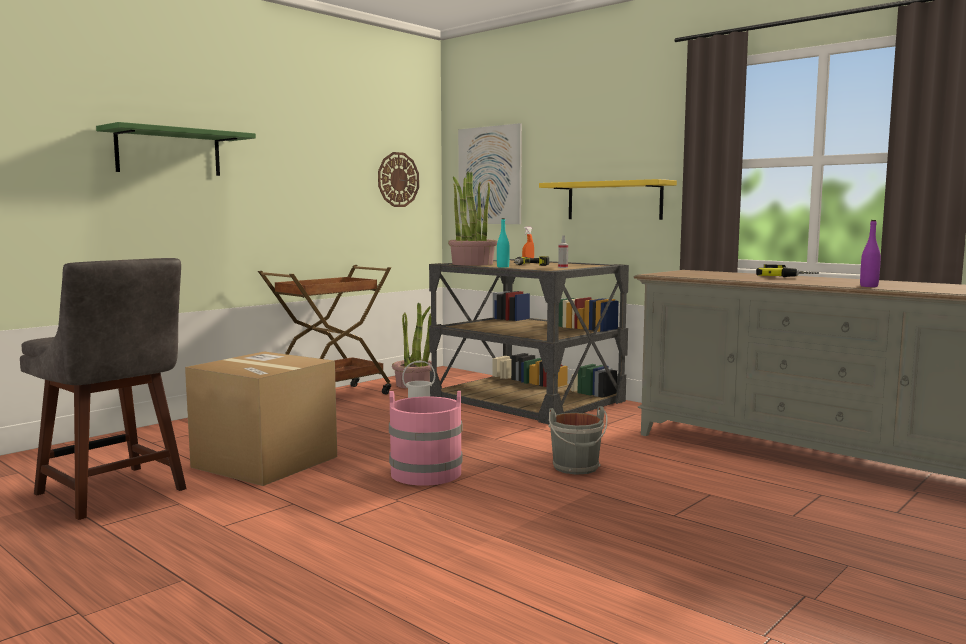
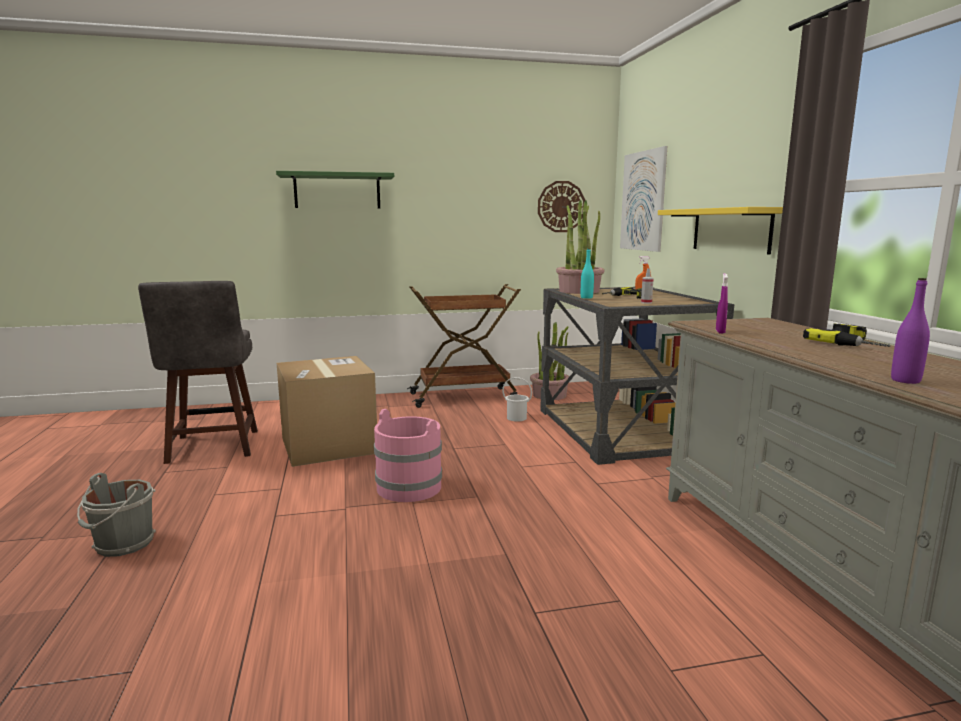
camera: 35 degrees right, 5 degrees up
(576, 468) = (537, 520): grey bucket -> grey bucket (122, 545)
(694, 277) = (720, 332): none -> purple spray bottle

